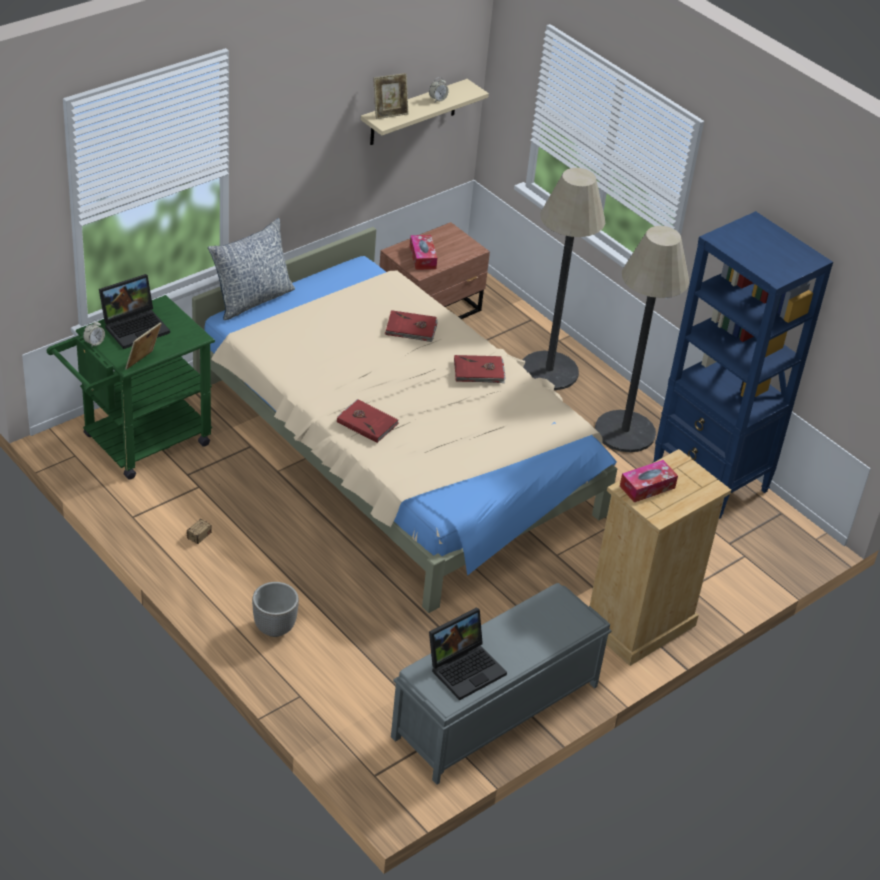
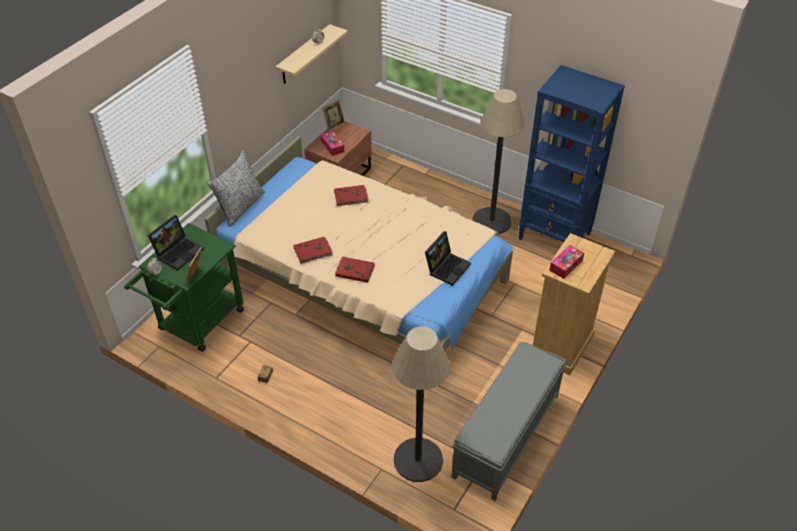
camera: 15 degrees left, 5 degrees up
(274, 628) = (343, 426): planter -> none
(389, 113) = (293, 60): picture frame -> picture frame (334, 125)
(466, 667) = (495, 422): laptop -> laptop (447, 267)
(479, 372) = (407, 213): red book -> red book (313, 251)
(549, 371) = (429, 195): floor lamp -> floor lamp (418, 460)

